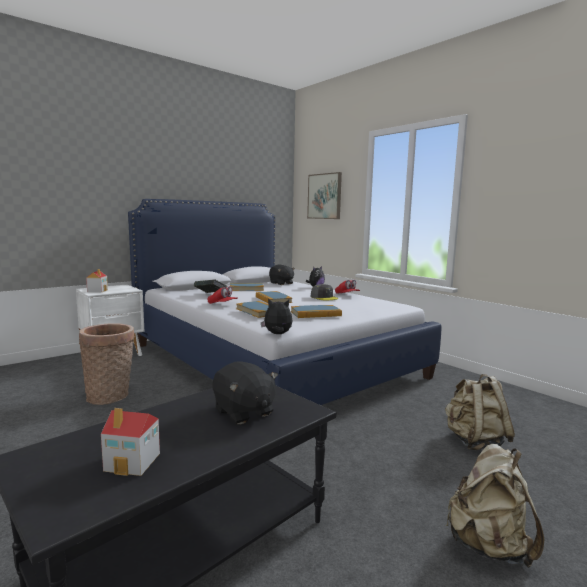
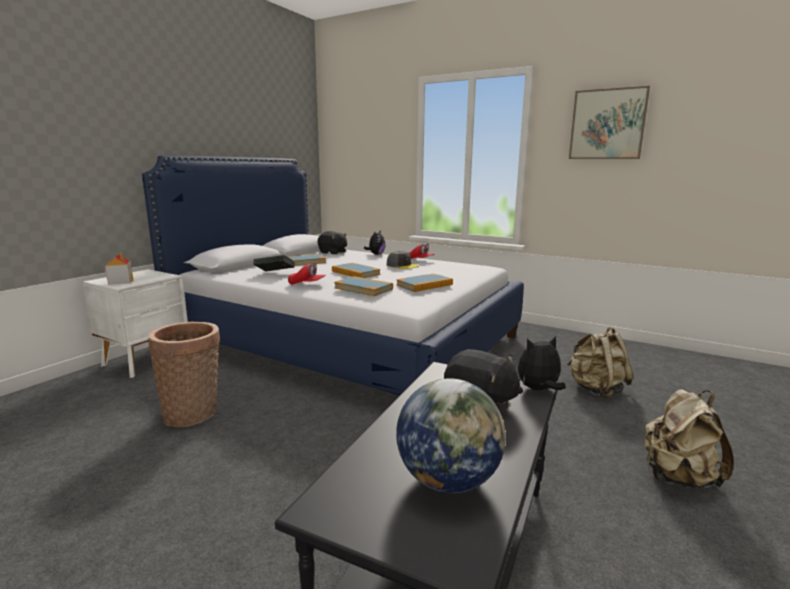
camera: 20 degrees left, 5 degrees up
(133, 462) = (448, 480): toy house -> globe
(277, 334) = (416, 313): plush toy -> plush toy (538, 390)
(324, 196) = (363, 150): picture -> picture (607, 124)

